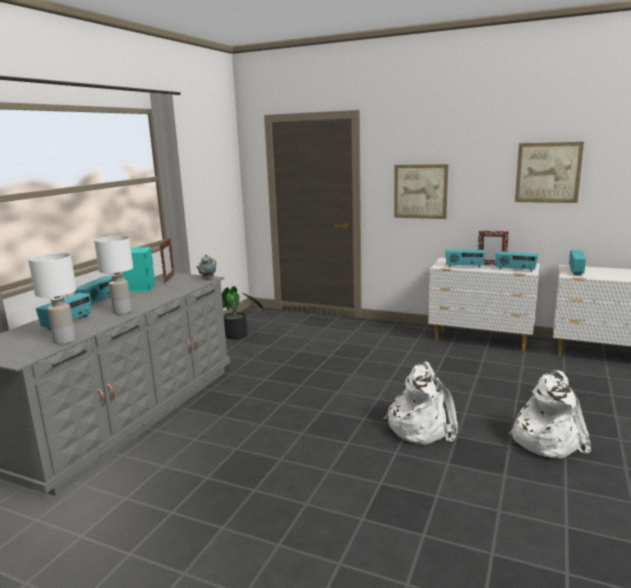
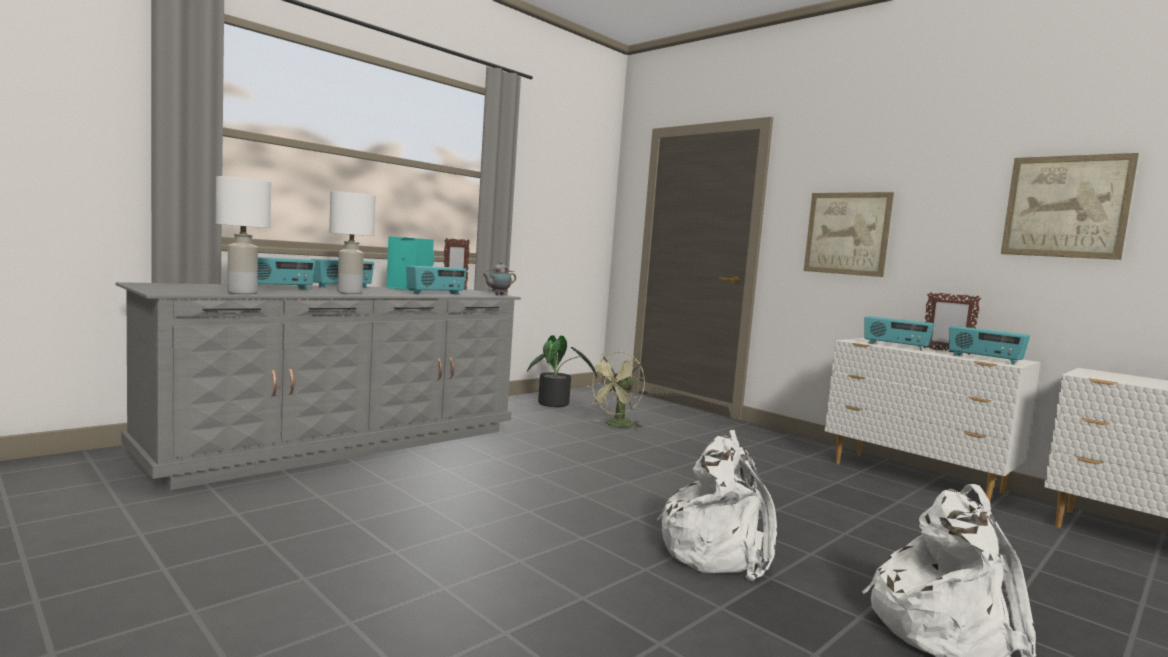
camera: 20 degrees right, 10 degrees down
(292, 345) = (616, 425): none -> green fan
(576, 271) = (1106, 375): radio -> radio (436, 294)

